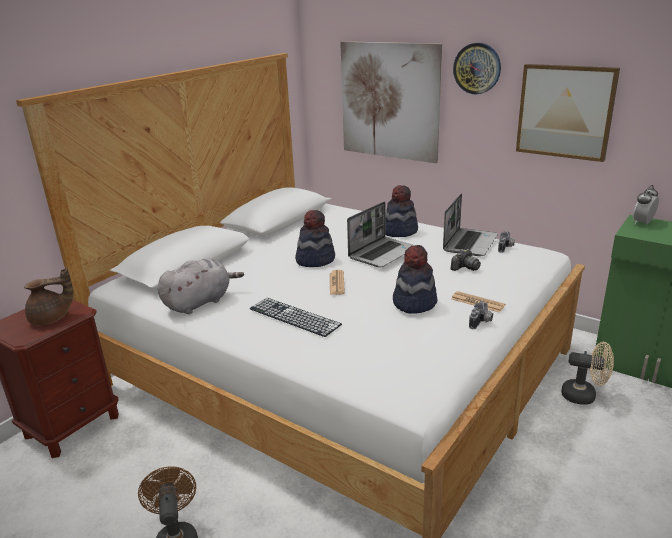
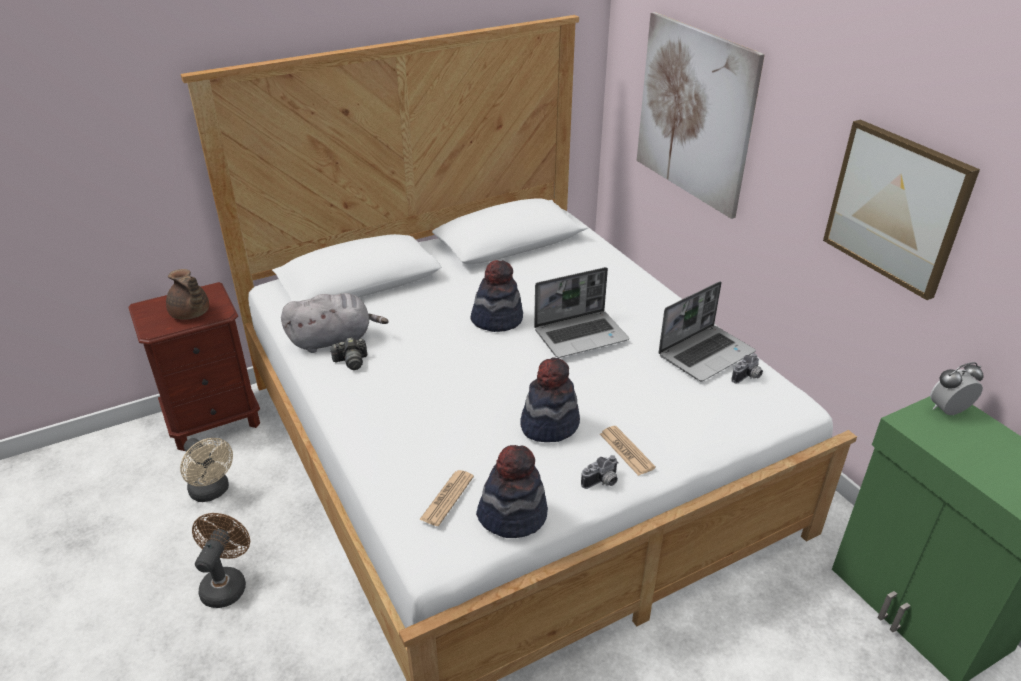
camera: 25 degrees right, 10 degrees up
(51, 319) = (191, 314): brown teapot -> brown teapot turned 45 degrees clockwise
(294, 317) = (406, 395): keyboard -> none
(337, 283) = (489, 363): newspaper -> newspaper (447, 498)
(399, 231) = (636, 305): hat -> hat (512, 515)
(465, 267) = (663, 391): camera -> camera (351, 361)
(477, 68) = (800, 104): wall clock -> none
(584, 396) = (779, 609): beige fan -> beige fan (212, 492)

